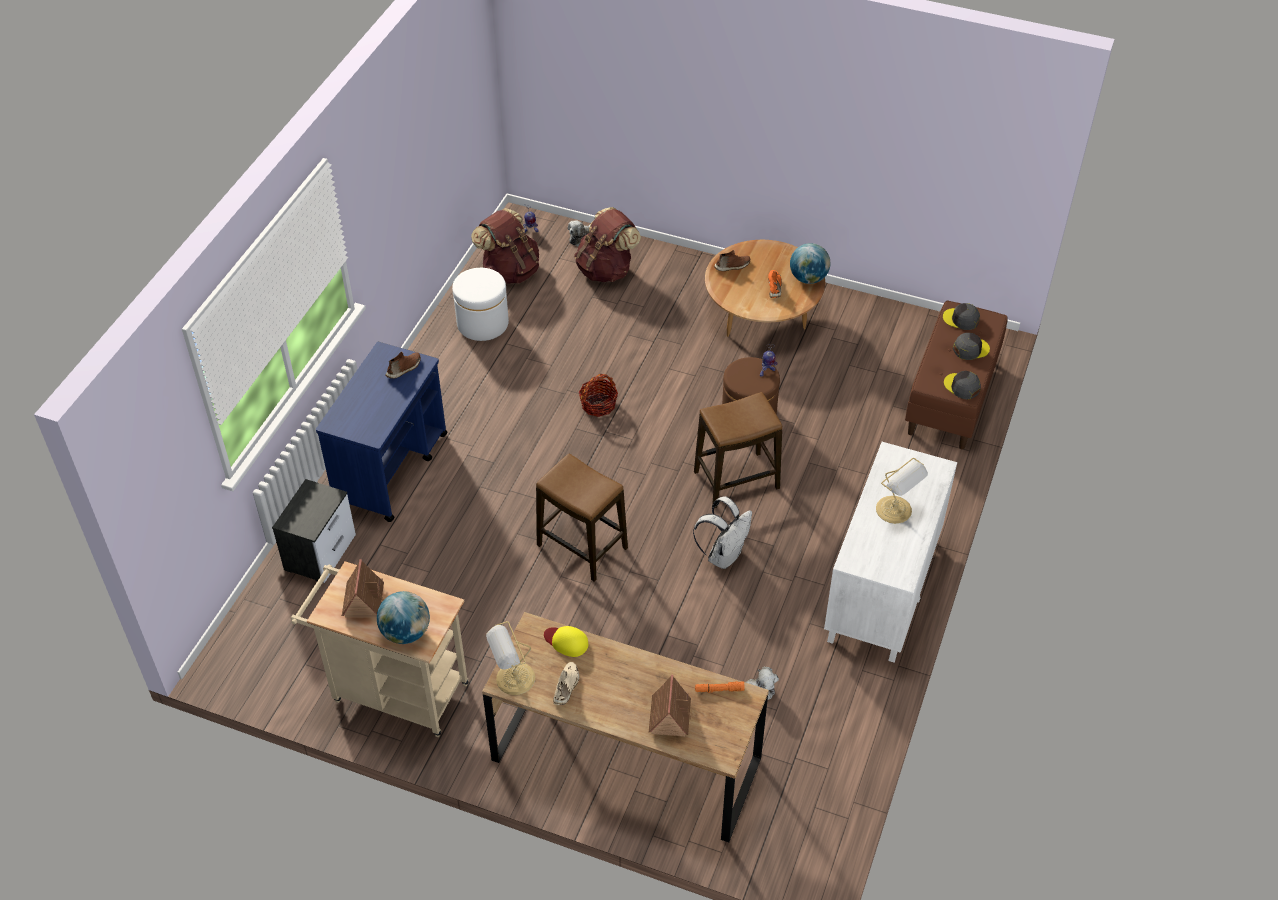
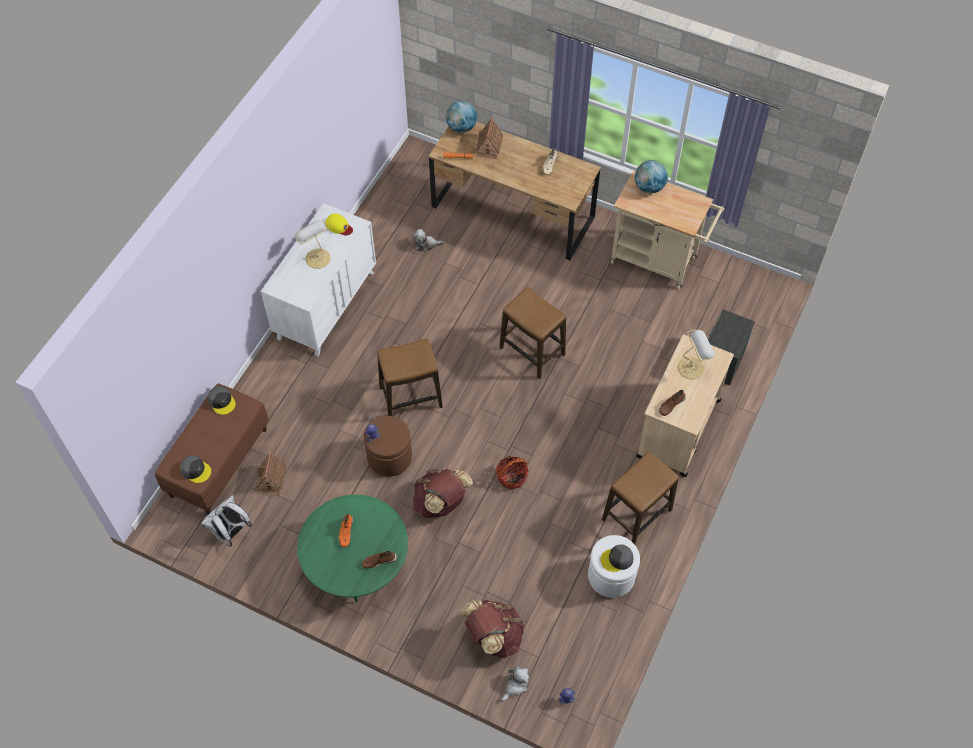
camera: 175 degrees left, 10 degrees up
(363, 599) = (678, 209): toy house -> toy house (271, 479)
(391, 468) = (678, 429): blue cart -> beige cart
(450, 378) = (637, 515): none -> stool
(510, 271) = (587, 642): brown backpack -> brown backpack (441, 503)
(513, 679) = (581, 171): table lamp -> table lamp (692, 367)
(566, 641) = (548, 190): yellow cap -> yellow cap (339, 226)
(724, 555) = (431, 338): white backpack -> white backpack (231, 532)
(762, 317) = (356, 563): brown coffee table -> green coffee table
(808, 278) = (313, 540): globe -> globe (461, 127)
(970, 349) = (200, 438): grey cap -> grey cap (617, 559)

